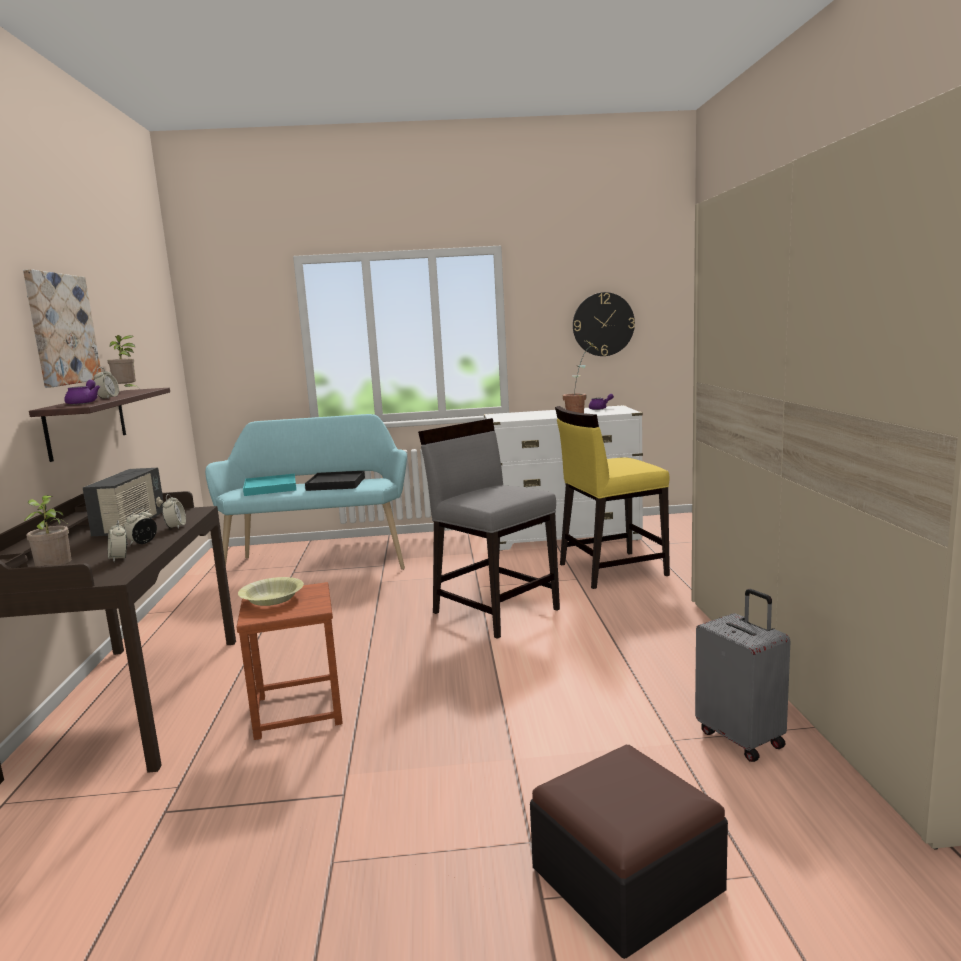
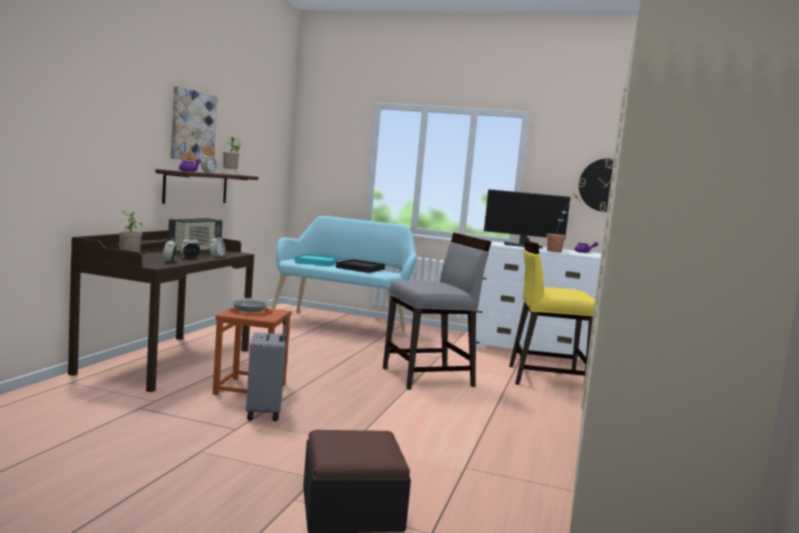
camera: 20 degrees right, 5 degrees down
(272, 599) = (249, 310): yellow bowl -> grey bowl
(495, 610) = (429, 377): grey chair -> grey chair turned 90 degrees clockwise
(530, 414) = (523, 245): none -> monitor
(742, 738) = (515, 480): grey suitcase -> grey suitcase (265, 413)

